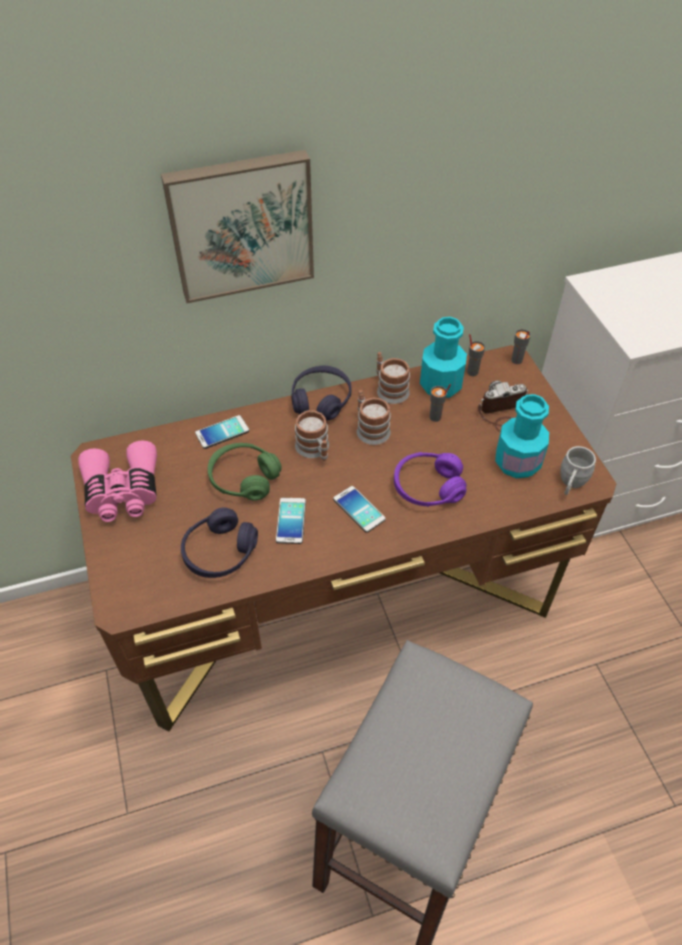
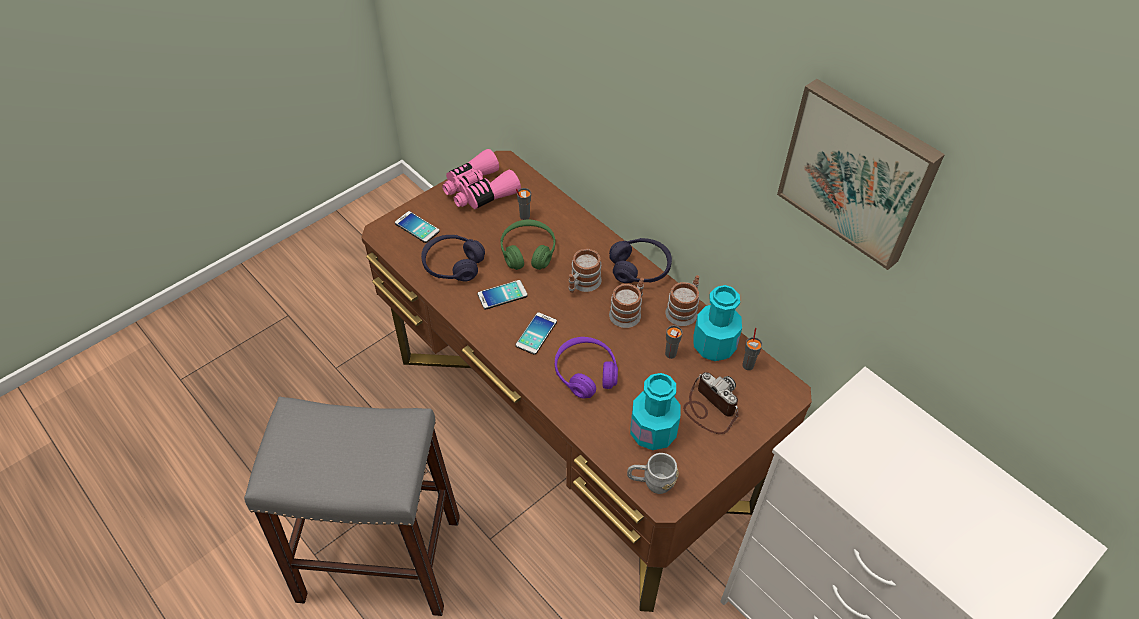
camera: 65 degrees right, 0 degrees up
(222, 432) = (566, 221): phone -> phone (417, 227)
(241, 225) = (633, 82): picture -> picture (858, 172)
(516, 360) = (789, 397): grey cup -> grey cup (524, 216)

